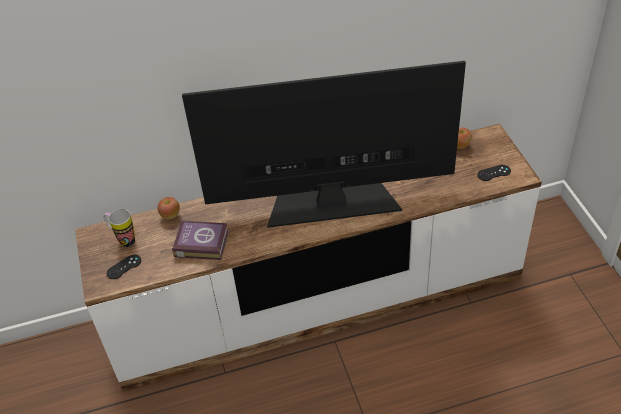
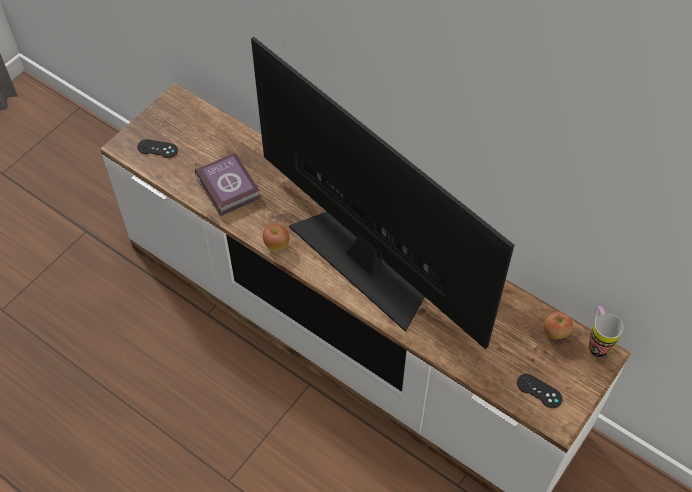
camera: 50 degrees right, 10 degrees up
(123, 239) = (188, 126): mug -> mug (596, 342)
(170, 215) = (244, 140): apple -> apple (276, 245)

